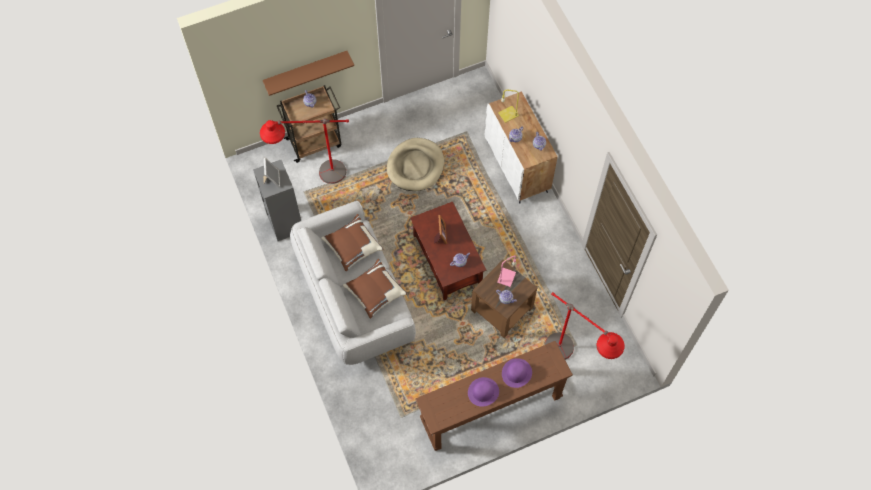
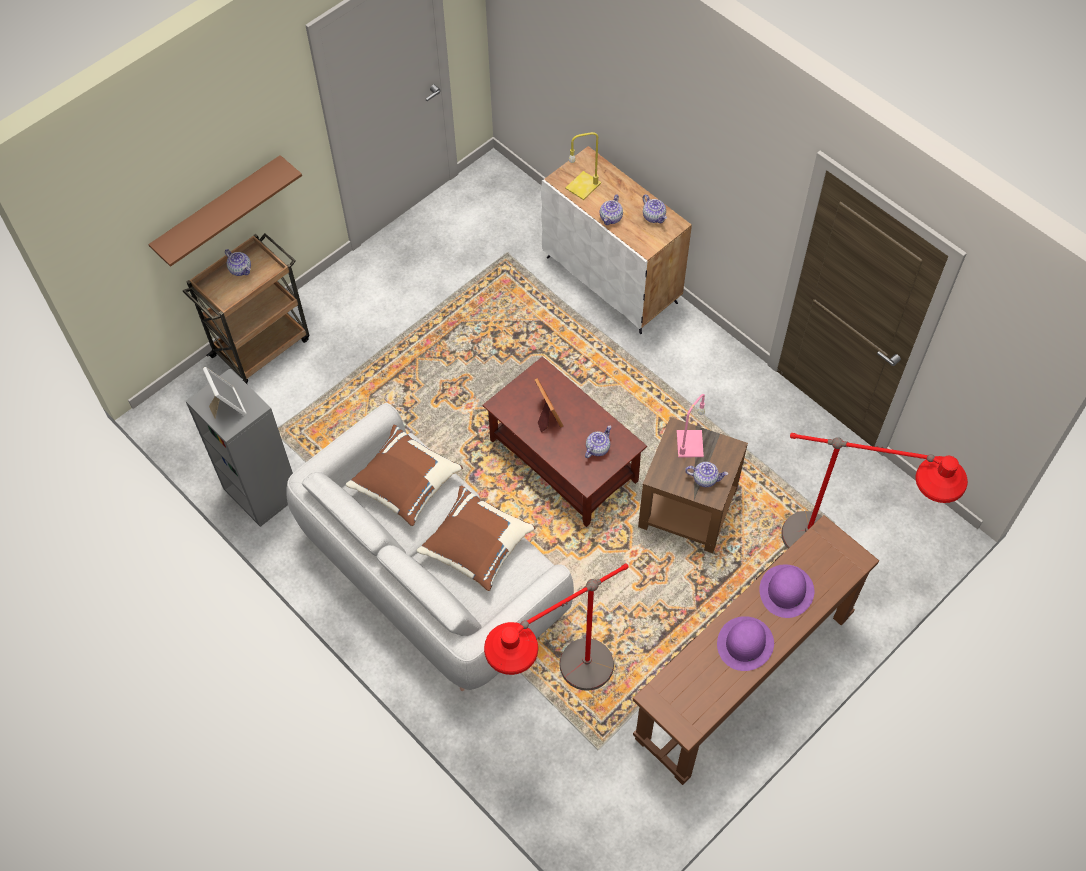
camera: 20 degrees left, 5 degrees down
(314, 179) = (284, 404): red floor lamp -> red floor lamp (559, 691)
(415, 166) = (447, 331): beige dog bed -> none

